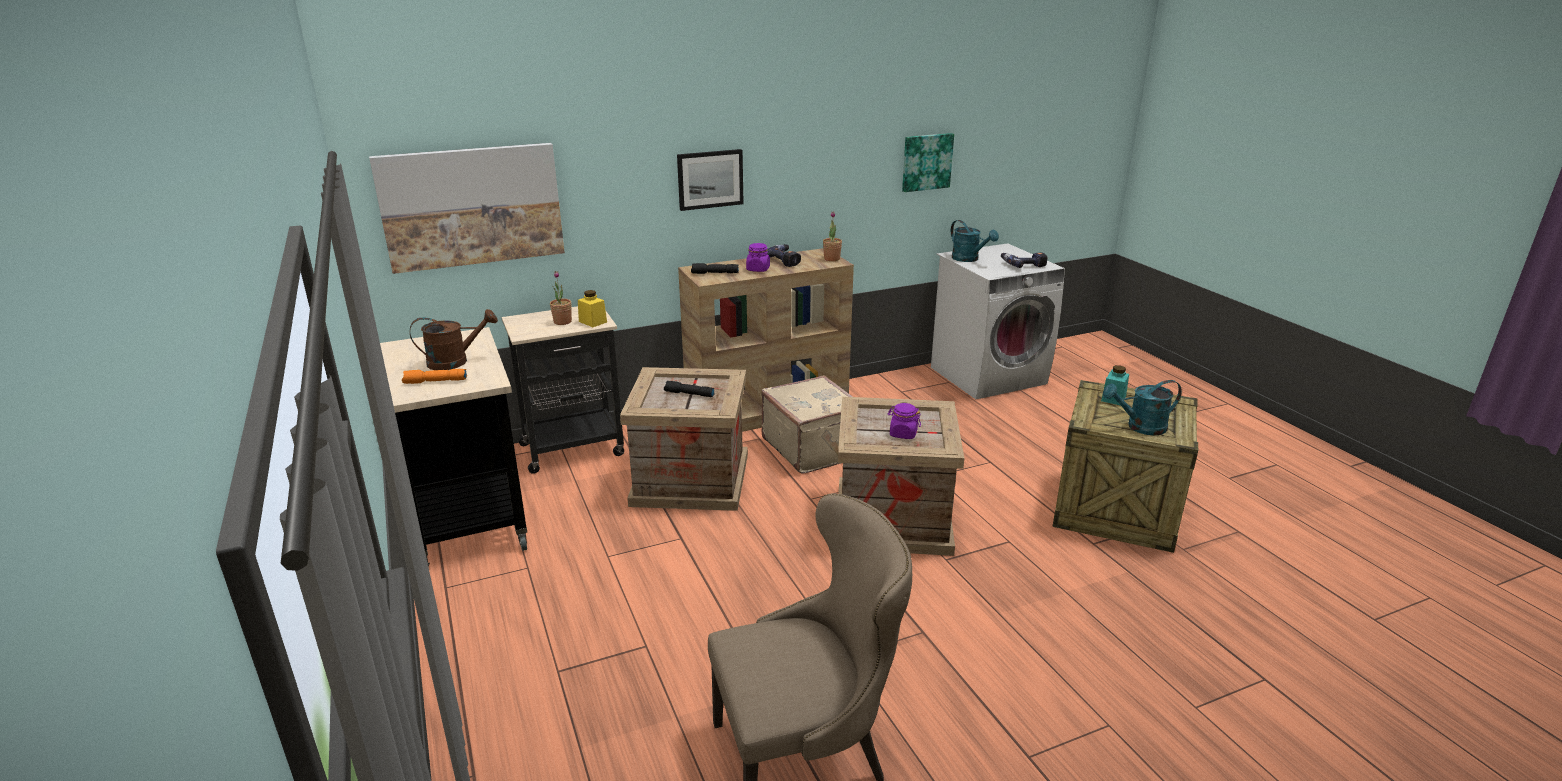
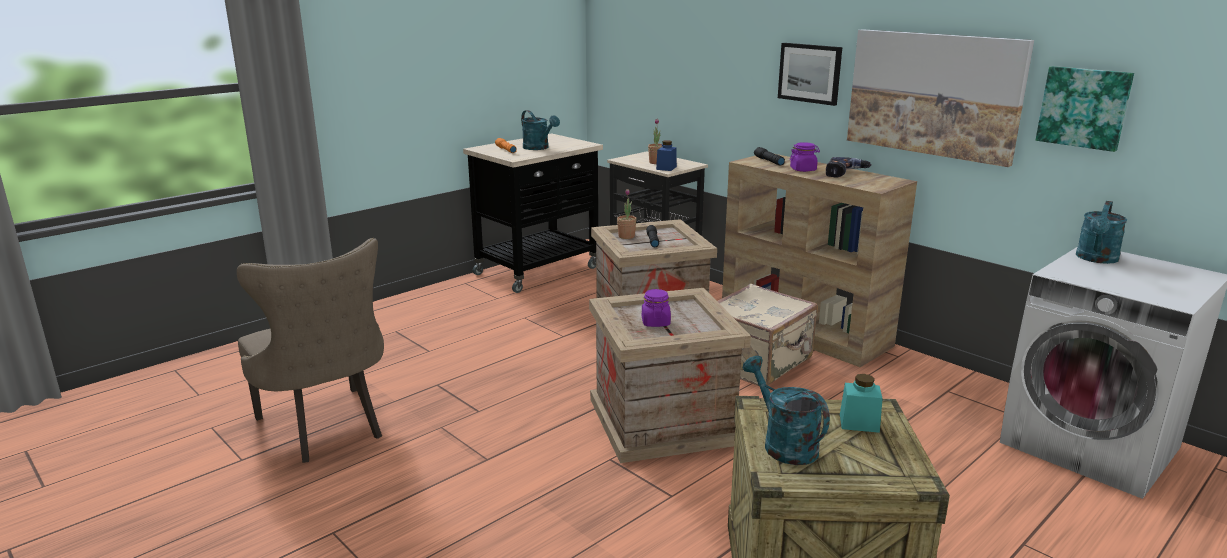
camera: 70 degrees right, 5 degrees down
(455, 361) = (539, 148): brown watering can -> turquoise watering can
(472, 206) = (644, 58): picture -> picture (934, 94)
(593, 322) = (666, 168): yellow jar -> blue jar
(832, 259) = (882, 185): potted plant -> potted plant (626, 236)
(1023, 264) = (1144, 288): power drill -> none

